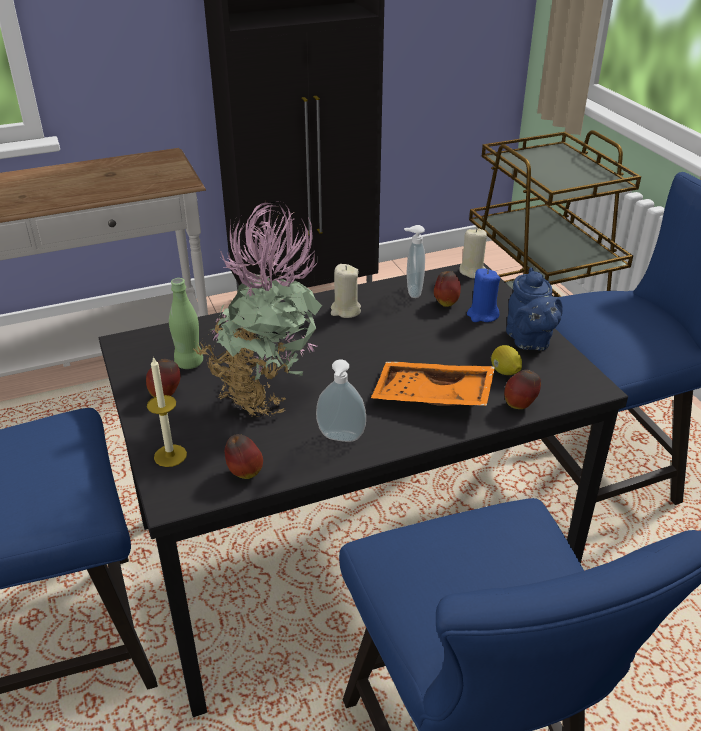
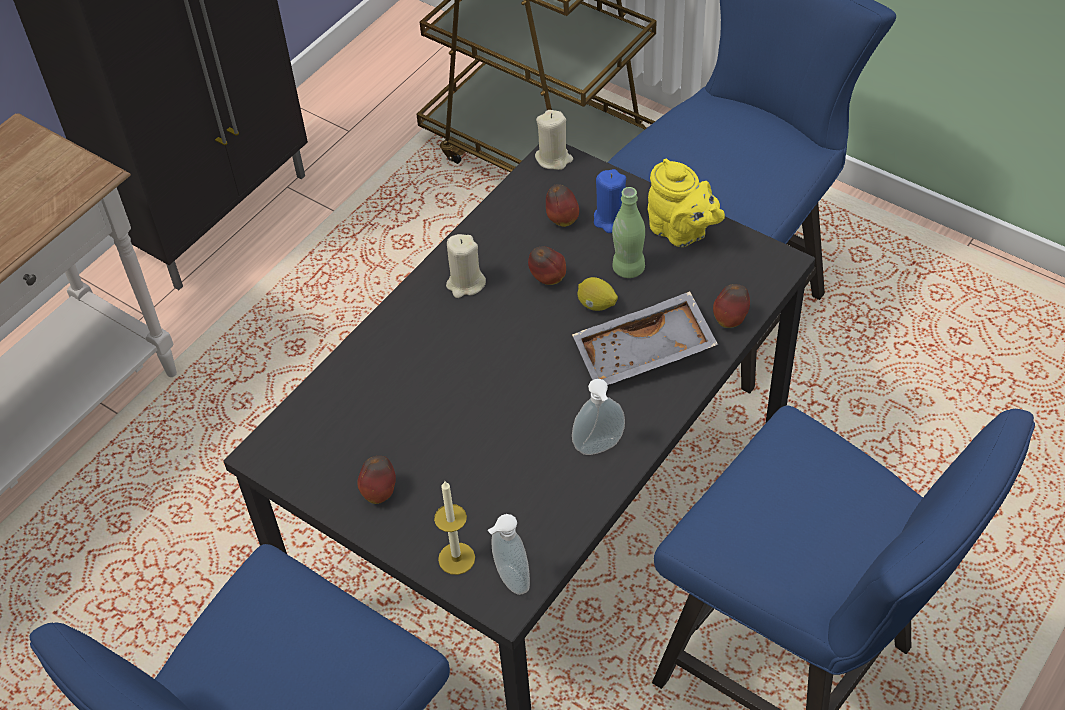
camera: 30 degrees left, 15 degrees up
(189, 363) = (363, 441): green bottle -> green bottle (628, 268)
(244, 473) = (545, 536): apple -> apple (548, 280)
(265, 395) = (482, 437): potted plant -> none
(412, 292) = (514, 221): soap dispenser -> soap dispenser (509, 580)
(432, 397) = (644, 354): orange tray -> grey tray
(505, 372) = (688, 286): lemon -> lemon (596, 305)
(529, 341) = (681, 232): blue teapot -> yellow teapot

